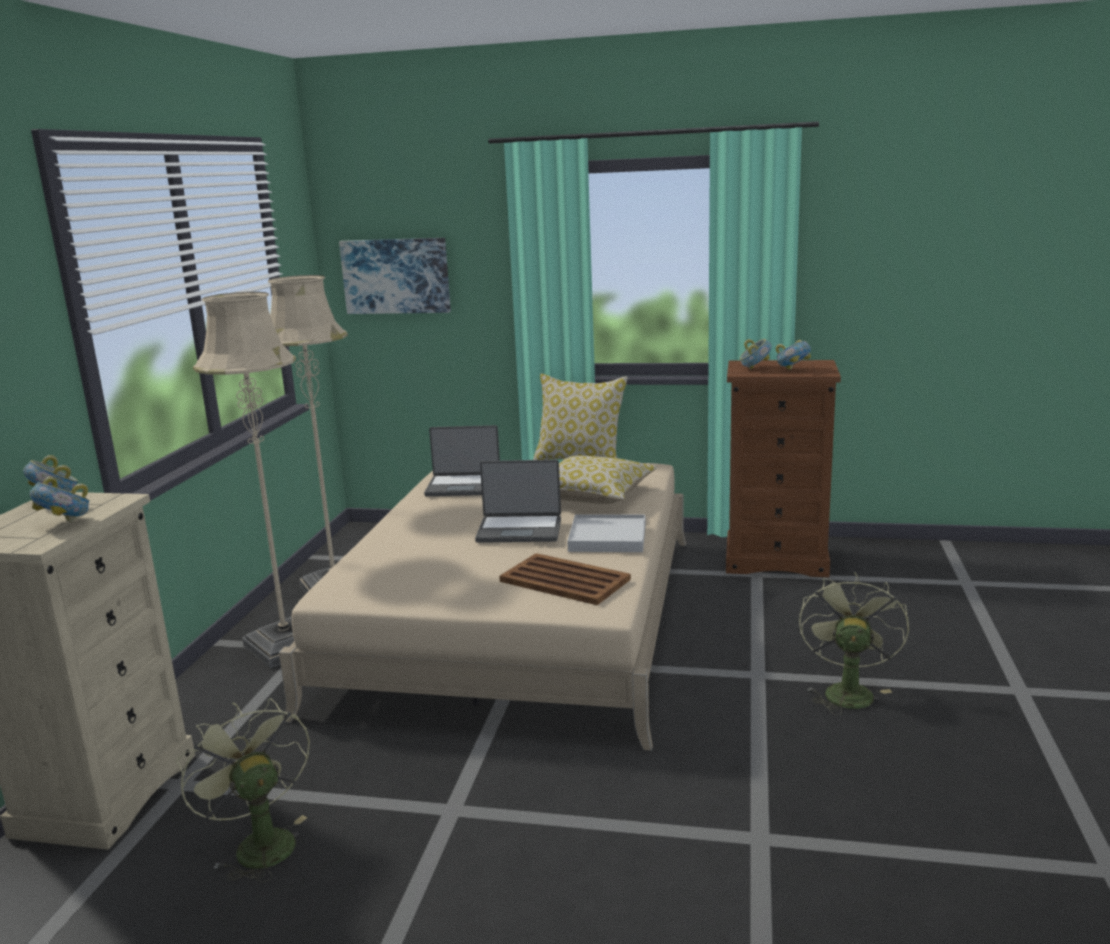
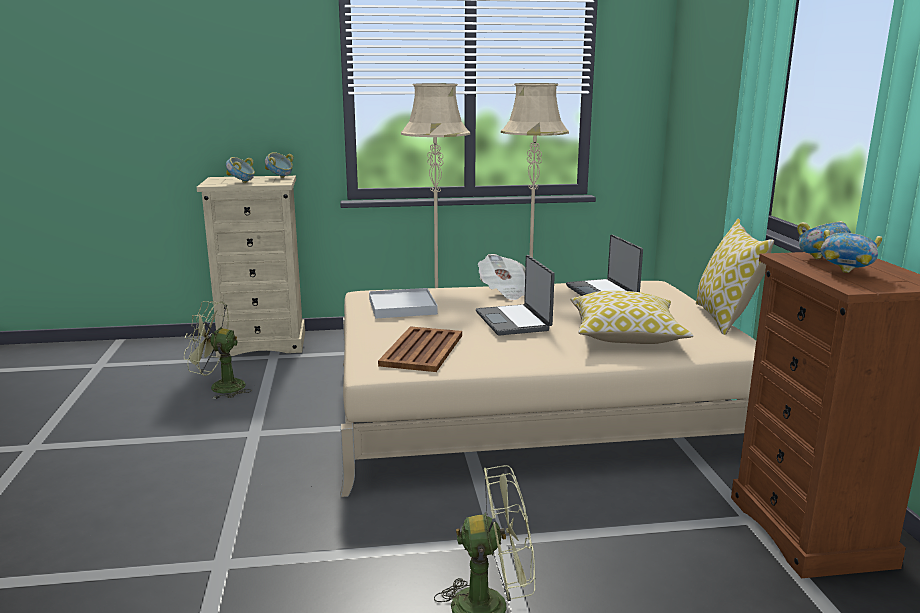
camera: 70 degrees right, 0 degrees up
(258, 843) = (219, 387): green fan -> green fan turned 120 degrees counterclockwise
(396, 276) = (697, 102): picture -> none
(417, 522) = (505, 292): none -> newspaper
(607, 537) = (528, 353): white tray -> white tray (402, 307)

